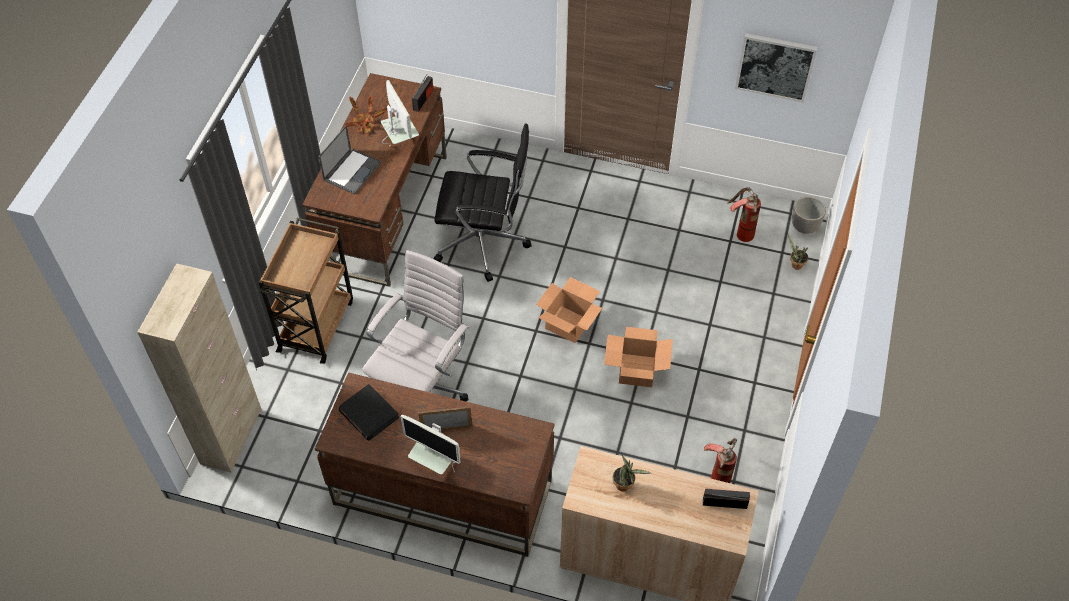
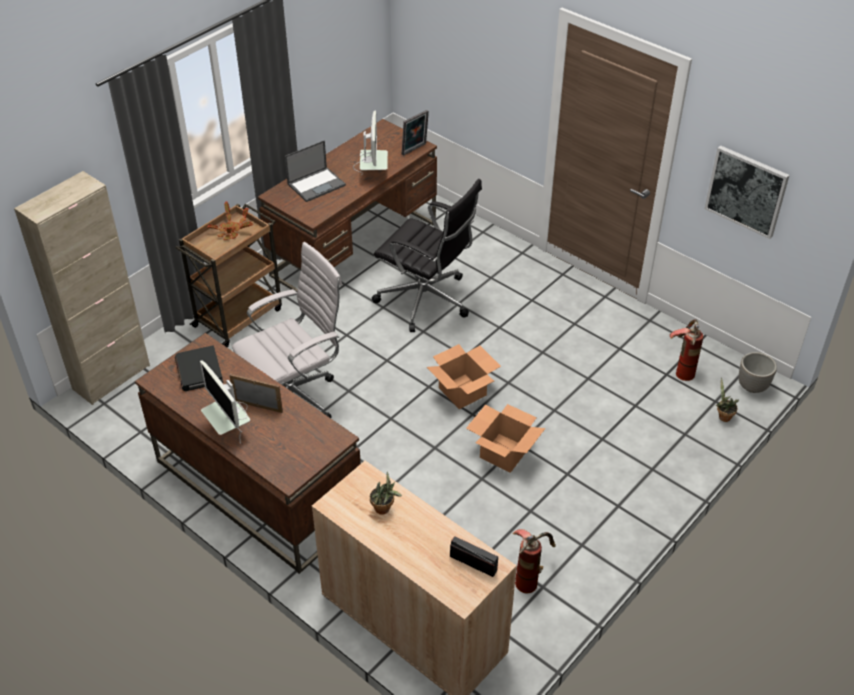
camera: 25 degrees right, 10 degrees down
(364, 123) = (352, 153): potted plant -> potted plant (231, 231)
(423, 99) = (415, 150): radio -> picture frame

